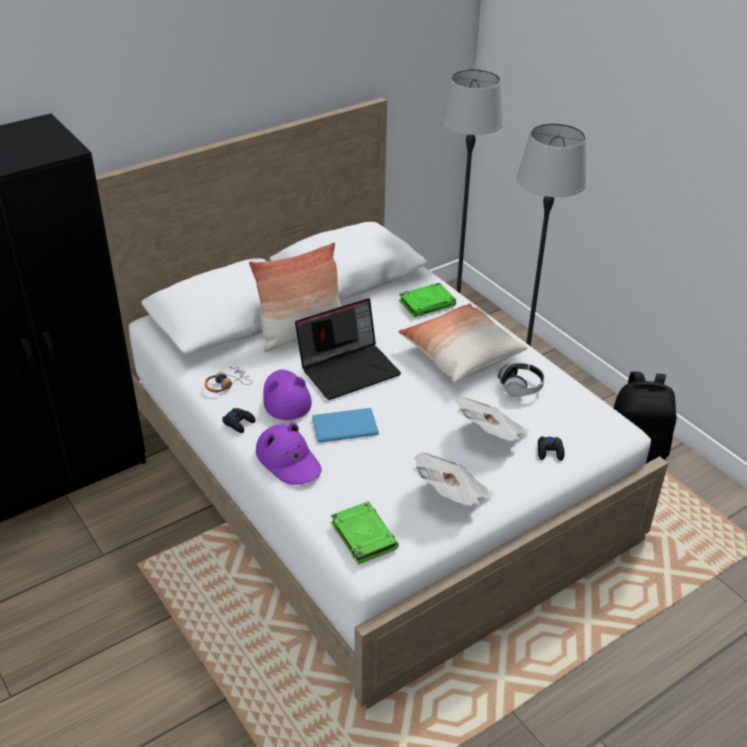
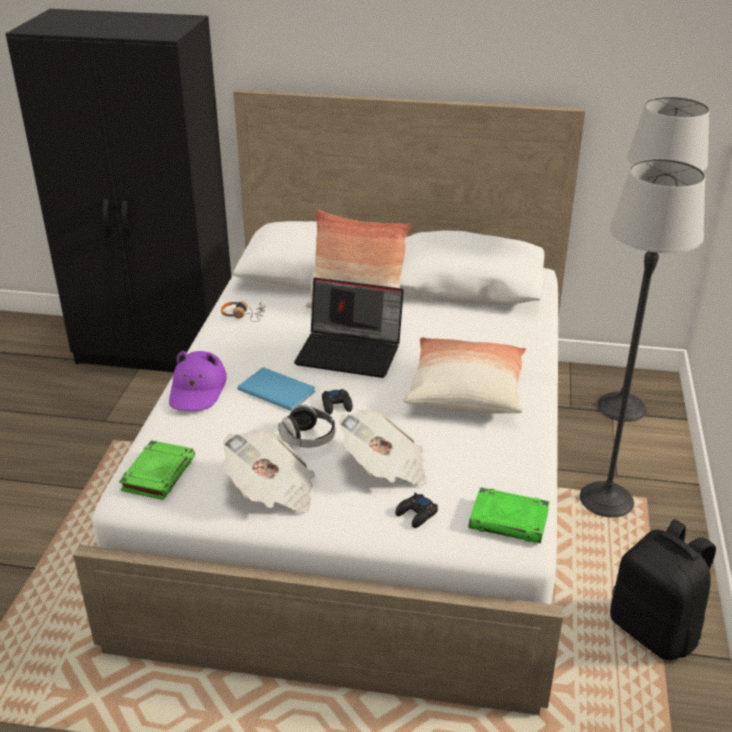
camera: 45 degrees right, 5 degrees down
(239, 423) = (208, 345): black game controller -> black game controller (337, 405)
(285, 398) = (267, 347): purple hat -> none
(427, 303) = (504, 337): green book -> green book (509, 520)
(520, 387) = (479, 447): headphones -> headphones (308, 438)

